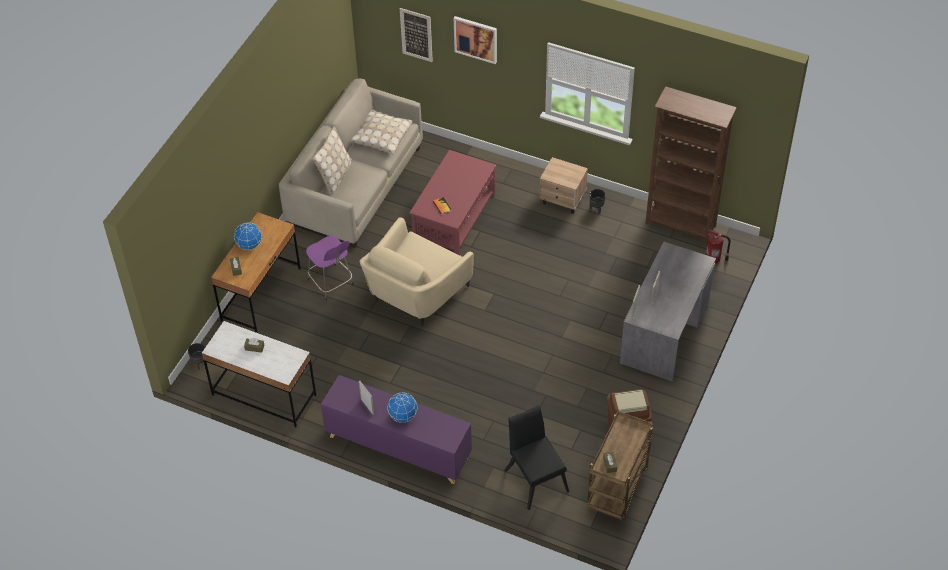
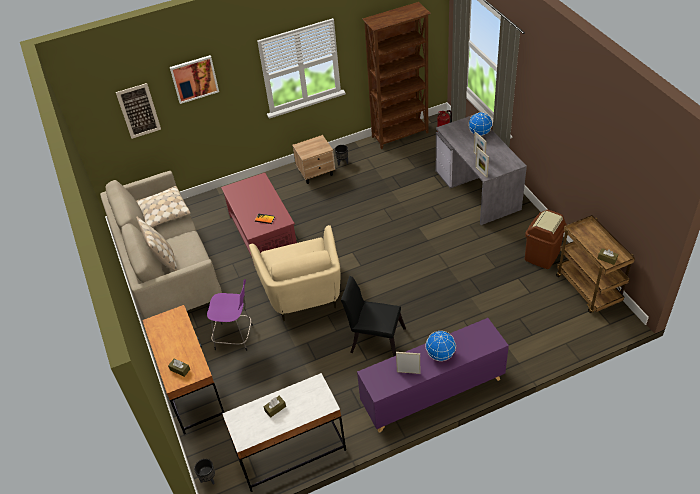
camera: 45 degrees left, 5 degrees down
(249, 245) = (168, 345): globe -> globe (480, 133)
(535, 477) = (537, 327): black chair -> black chair (374, 339)

